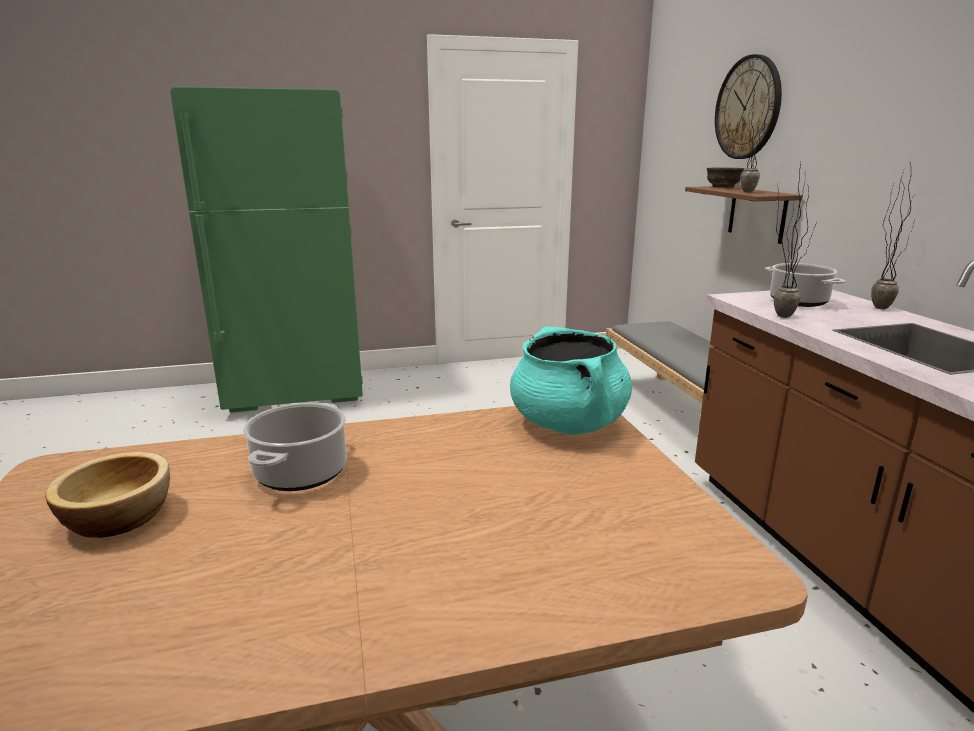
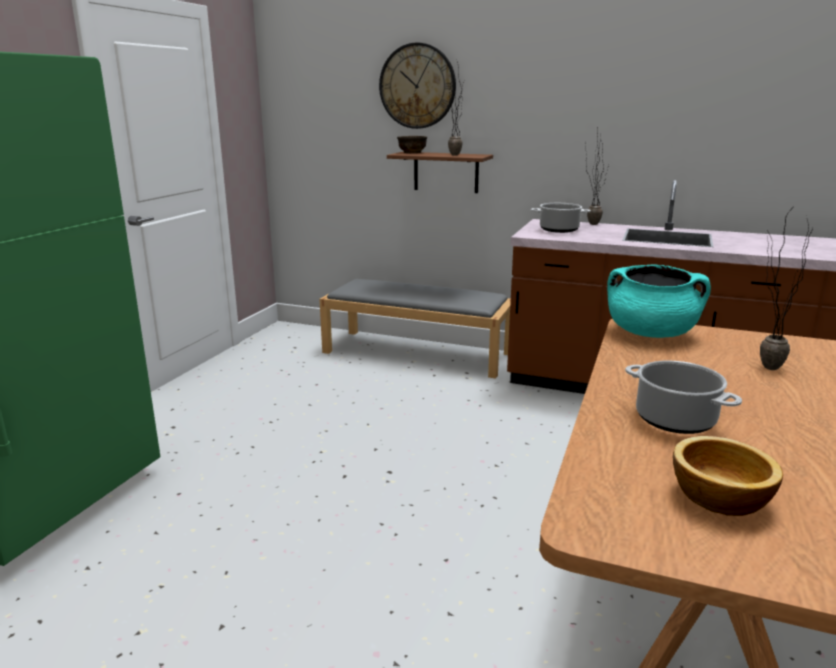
camera: 55 degrees left, 0 degrees up
(778, 314) = (580, 239): potted plant -> potted plant (761, 367)

